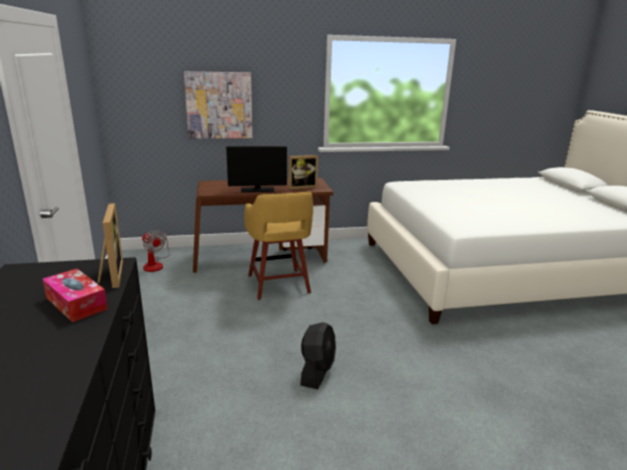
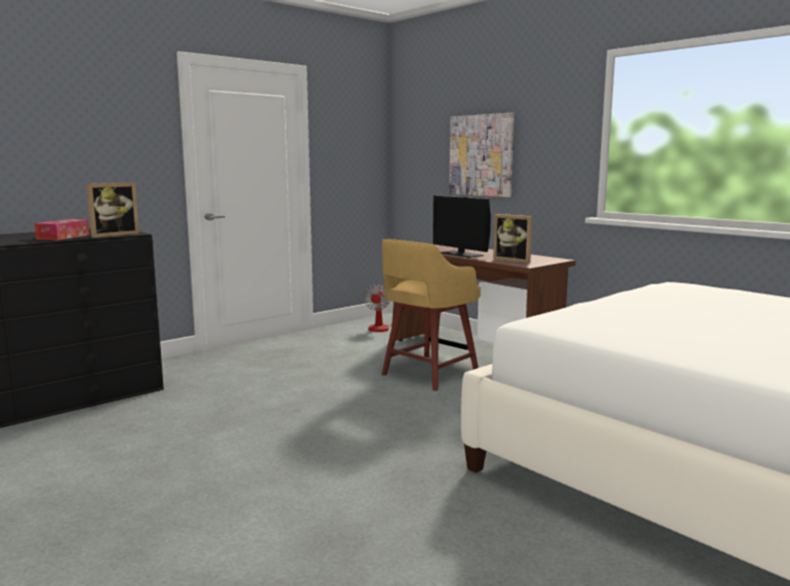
camera: 60 degrees right, 10 degrees down
(317, 371) = (276, 429): black fan -> none

